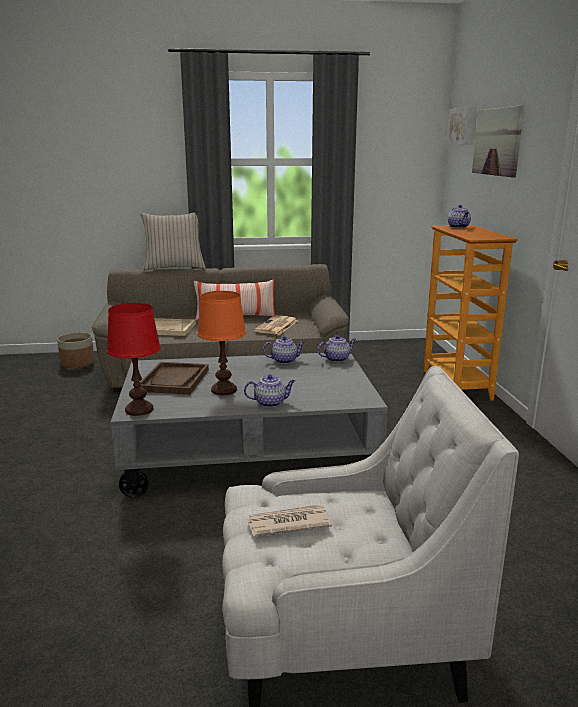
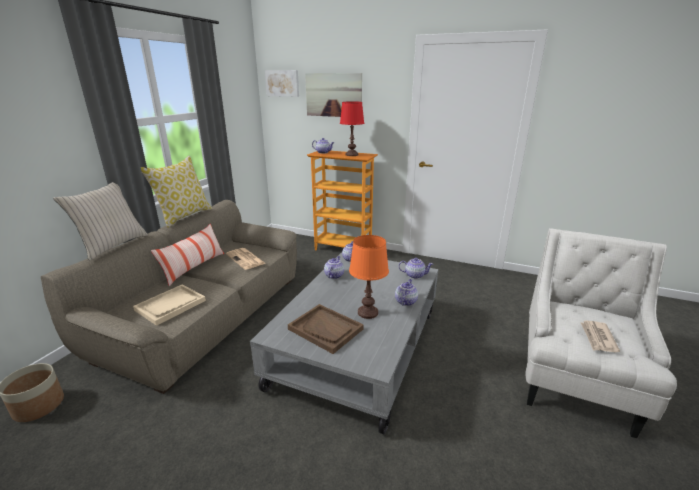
camera: 60 degrees left, 5 degrees up
(139, 410) = (375, 361): red table lamp -> red table lamp (351, 155)
(260, 266) = (184, 216): none -> pillow
(345, 396) = (414, 275): none -> teapot

